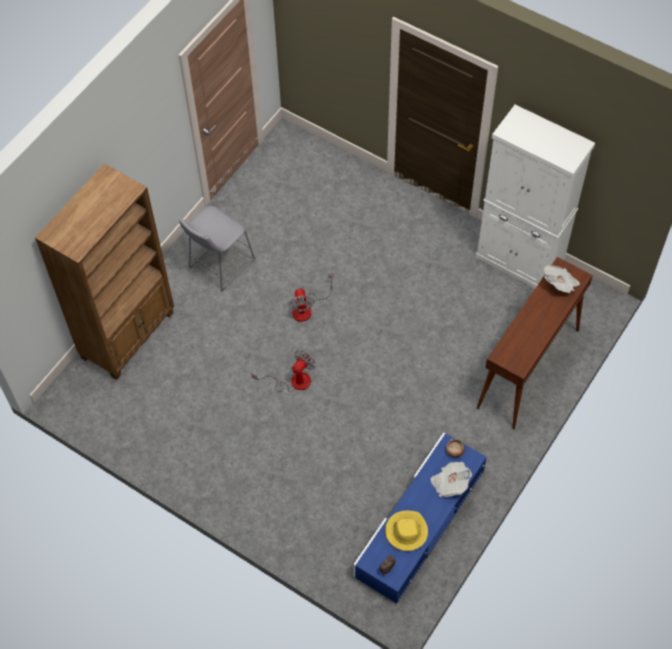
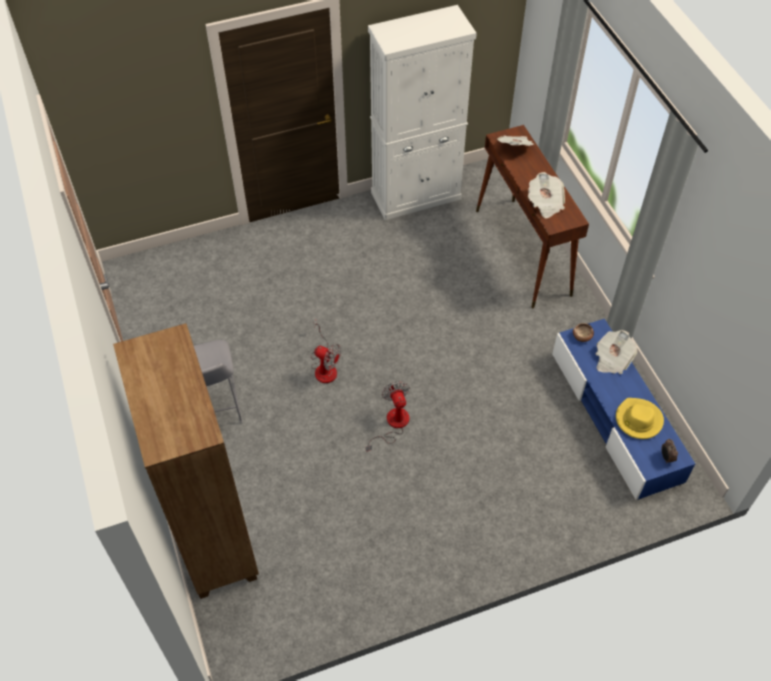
camera: 55 degrees left, 5 degrees down
(518, 338) = (545, 203): none -> newspaper

